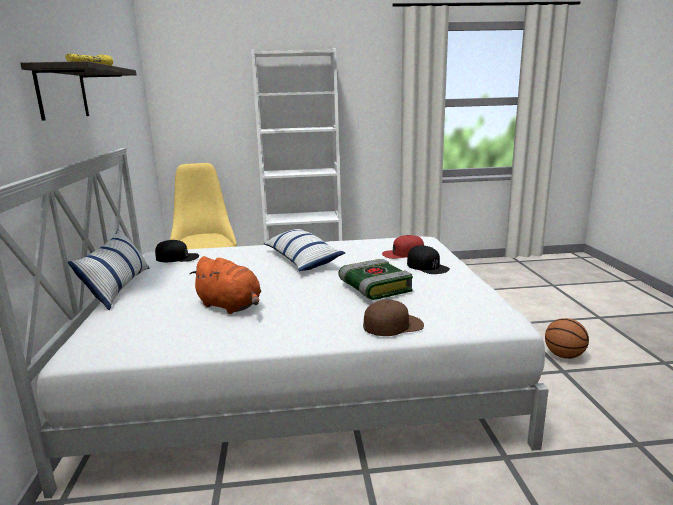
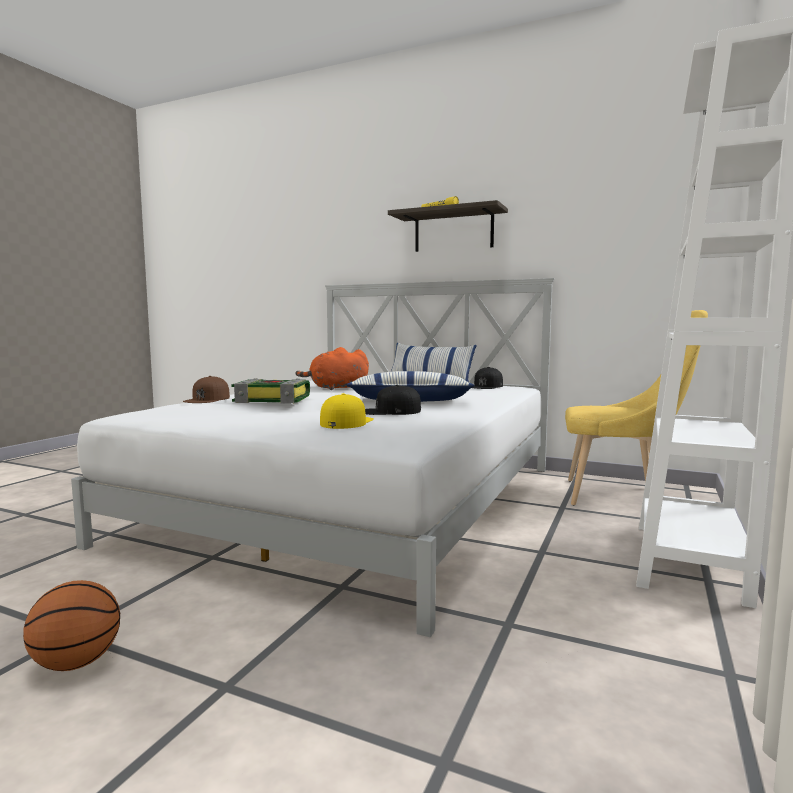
camera: 120 degrees right, 10 degrees down
(403, 253) = (346, 422): red cap -> yellow cap
(427, 266) = (281, 422): black cap -> black cap (390, 411)

